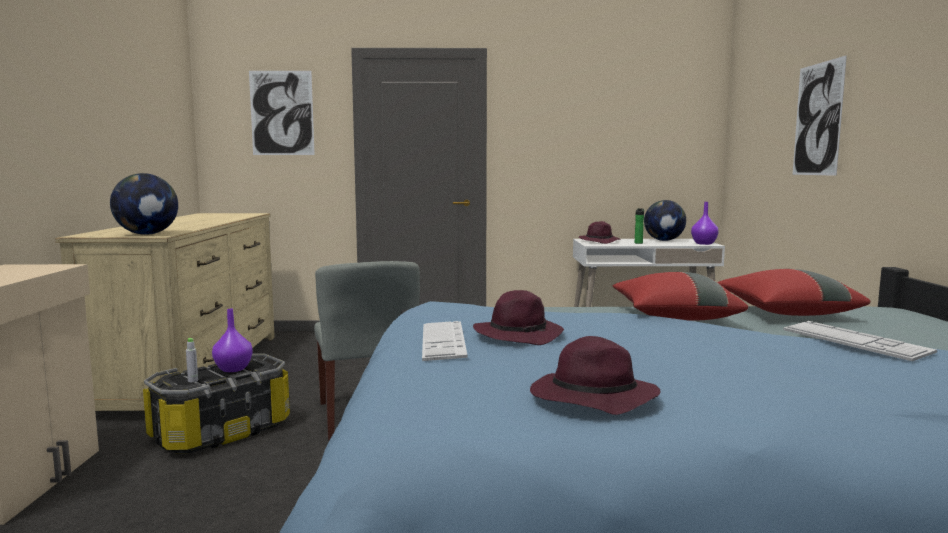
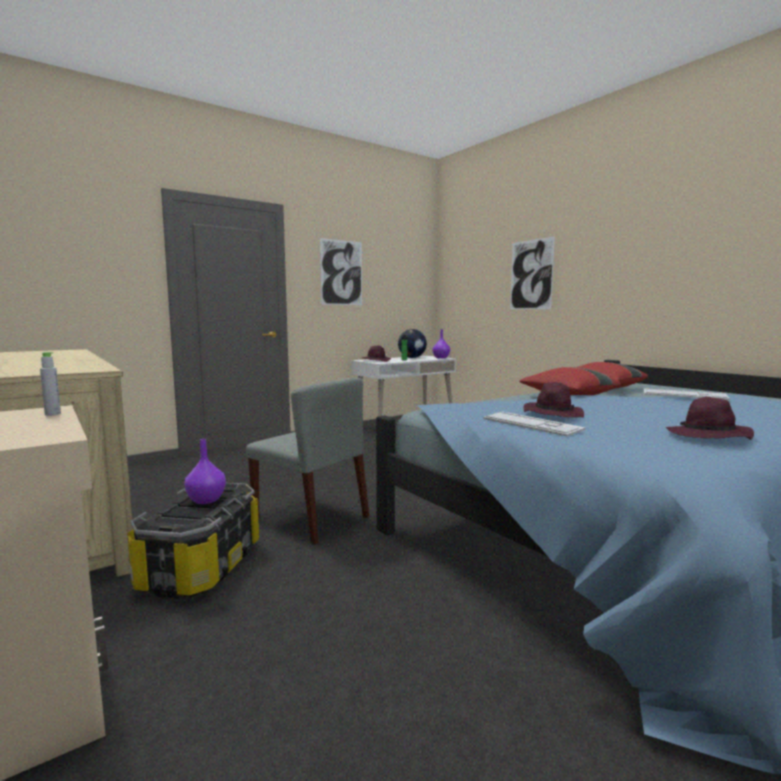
camera: 35 degrees left, 0 degrees up
(147, 234) = (78, 369): globe -> none
(193, 380) = (188, 518): grey bottle -> grey bottle (53, 414)
(282, 113) = (86, 245): picture -> picture (341, 272)

